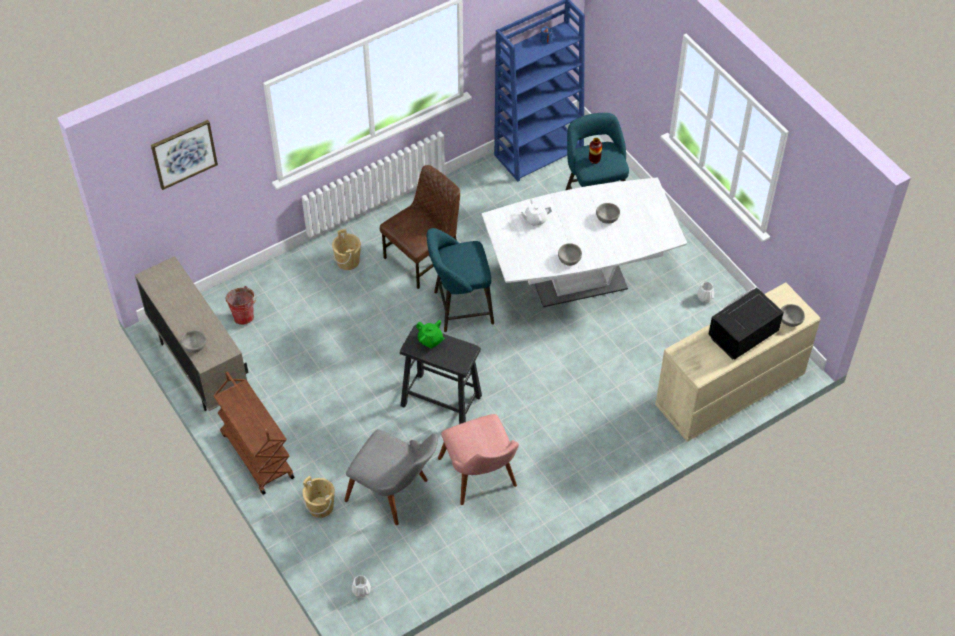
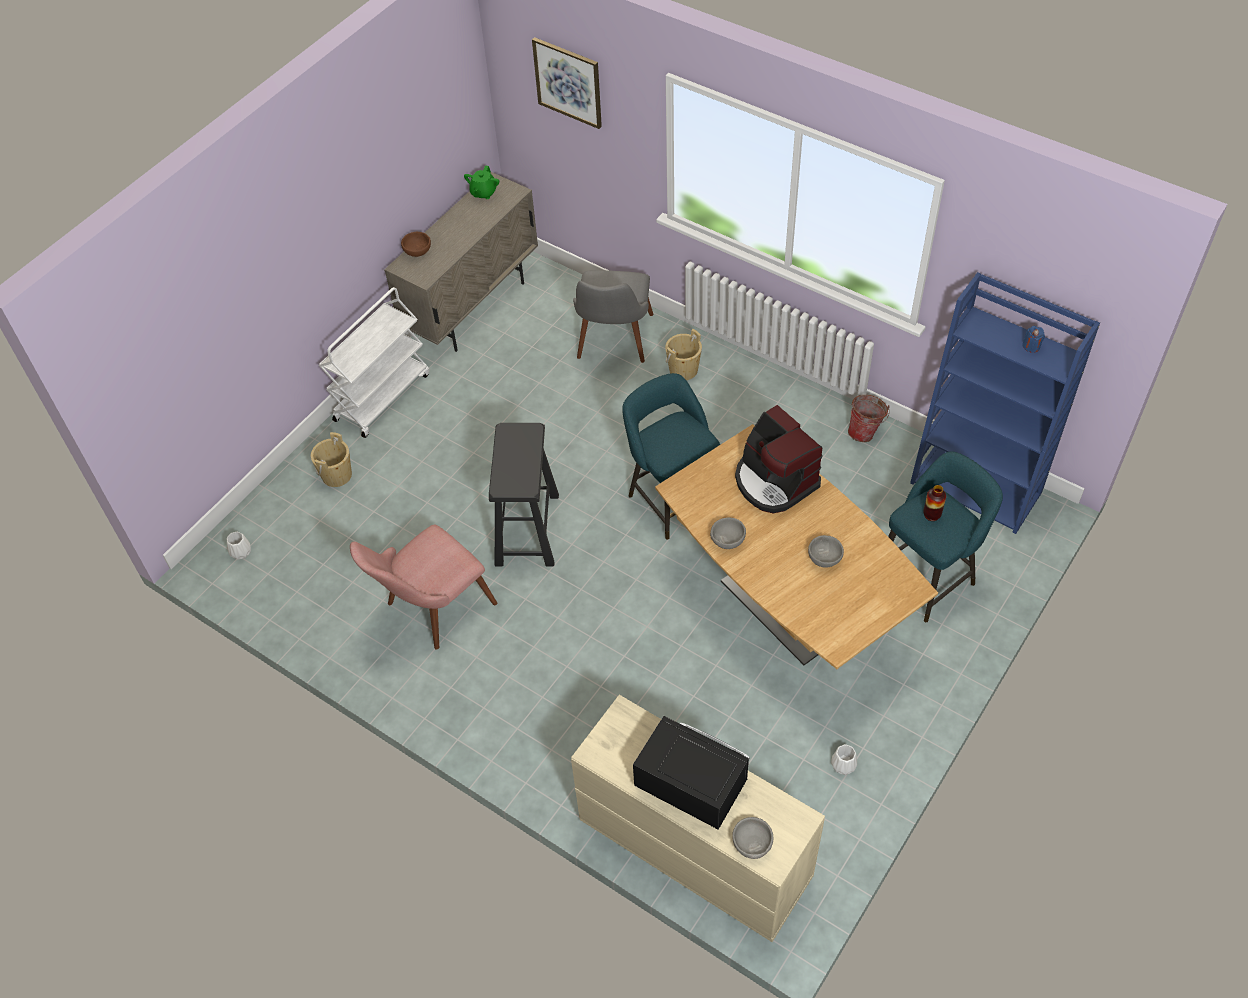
camera: 70 degrees right, 0 degrees up
(194, 347) = (417, 251): grey bowl -> brown bowl
(244, 315) = (560, 314): bucket -> bucket (865, 432)
(256, 455) = (382, 396): brown cart -> white cart
(396, 493) = (379, 535): grey chair -> grey chair (613, 344)
(423, 258) = (729, 435): brown chair -> none
(430, 340) = (523, 445): green teapot -> green teapot (483, 193)
(535, 219) = (774, 481): white teapot -> coffee machine
(579, 282) = (784, 606): white dining table -> brown dining table

